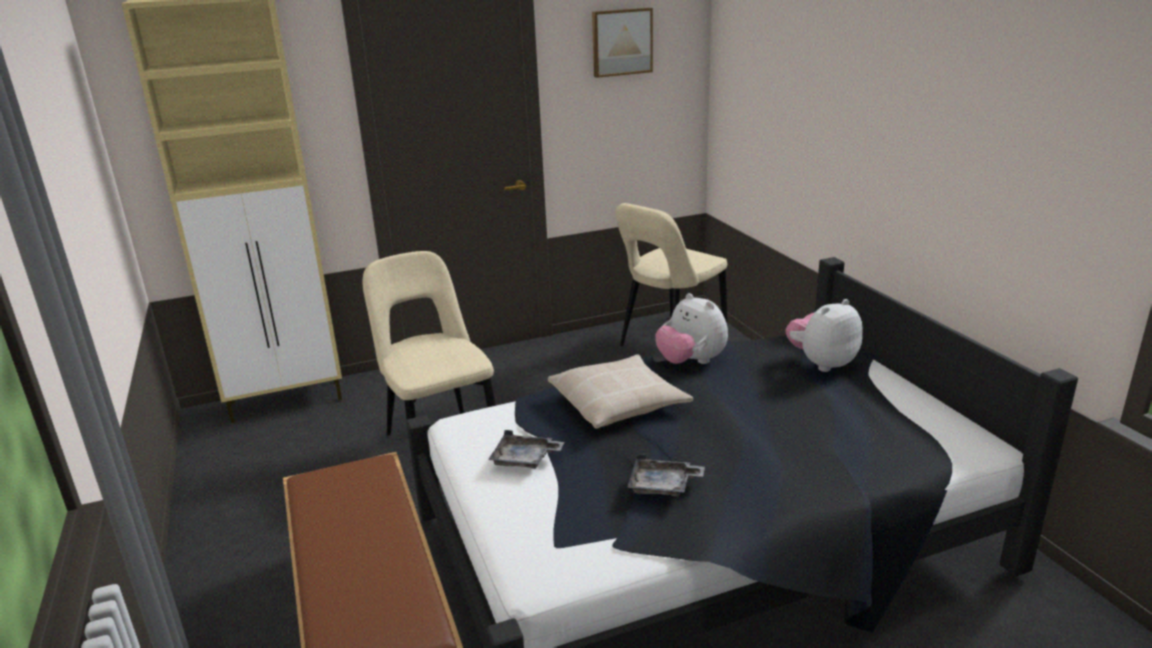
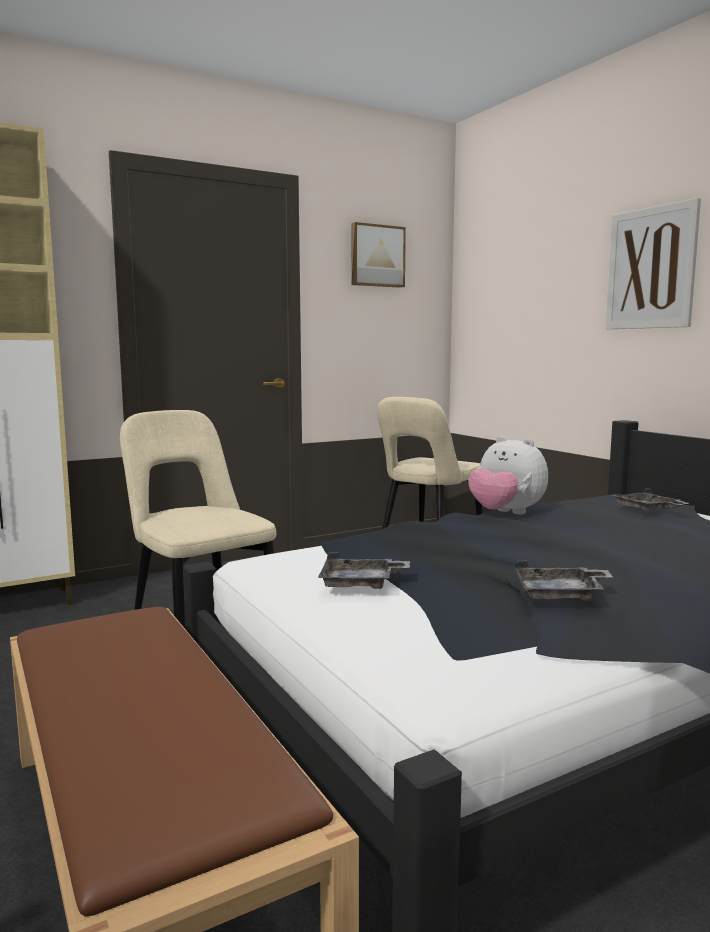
camera: 10 degrees left, 15 degrees down
(618, 403) = (449, 539): beige pillow -> none
(821, 363) = (647, 510): plush toy -> grey tray
(872, 104) = (651, 268): none -> picture

